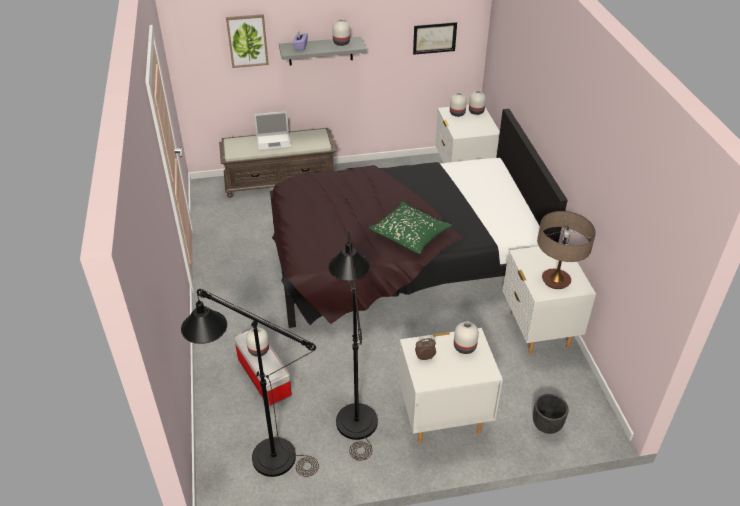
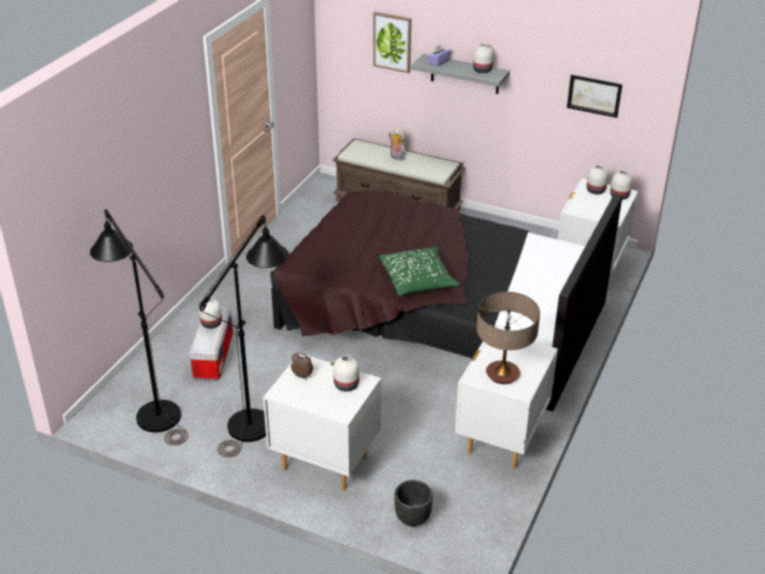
camera: 35 degrees right, 5 degrees down
(274, 142) = (396, 157): laptop -> plush toy

